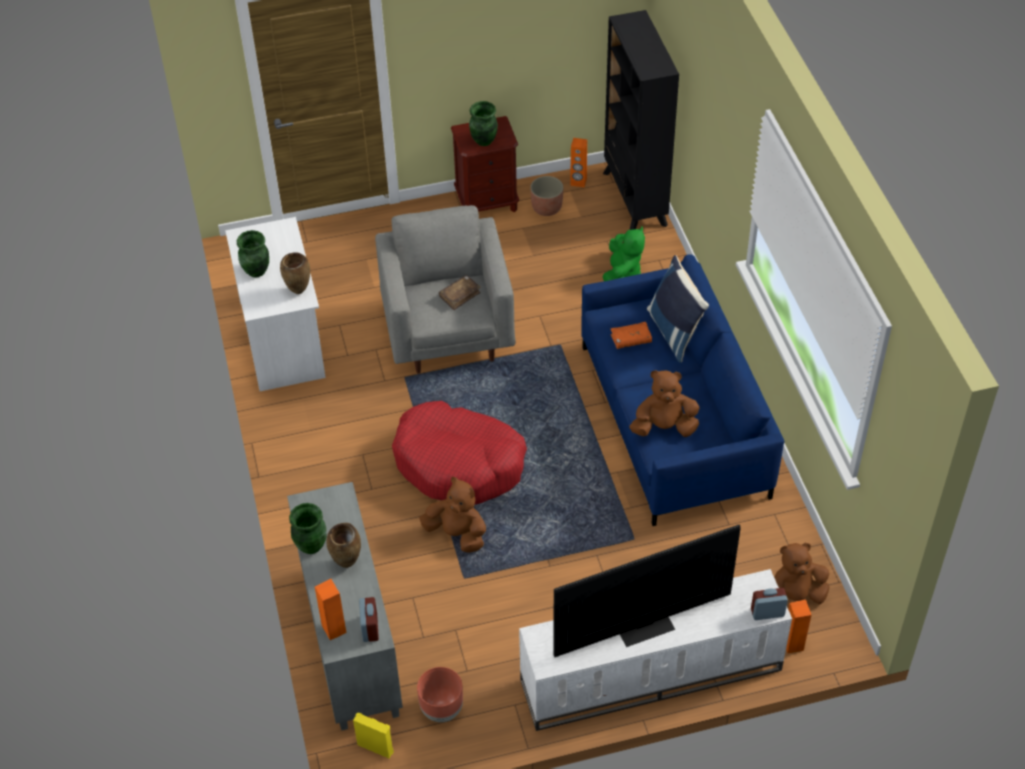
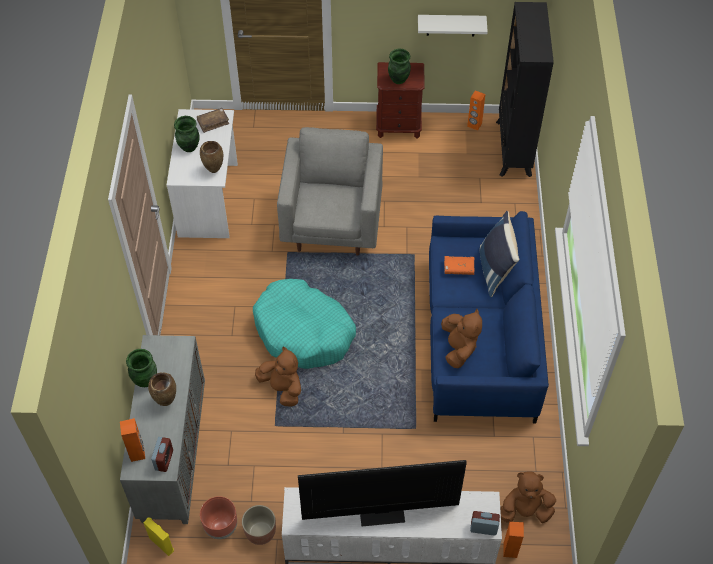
camera: 15 degrees right, 5 degrees up
(459, 295) = (339, 200): brown book -> brown book (213, 122)
(459, 463) = (304, 332): red dog bed -> turquoise dog bed
(534, 61) = (451, 25): none -> white shelf
(547, 208) = (442, 141): planter -> planter (260, 532)
(622, 272) = (482, 207): green plush toy -> none
(664, 427) = (459, 348): brown plush toy -> brown plush toy turned 75 degrees clockwise

